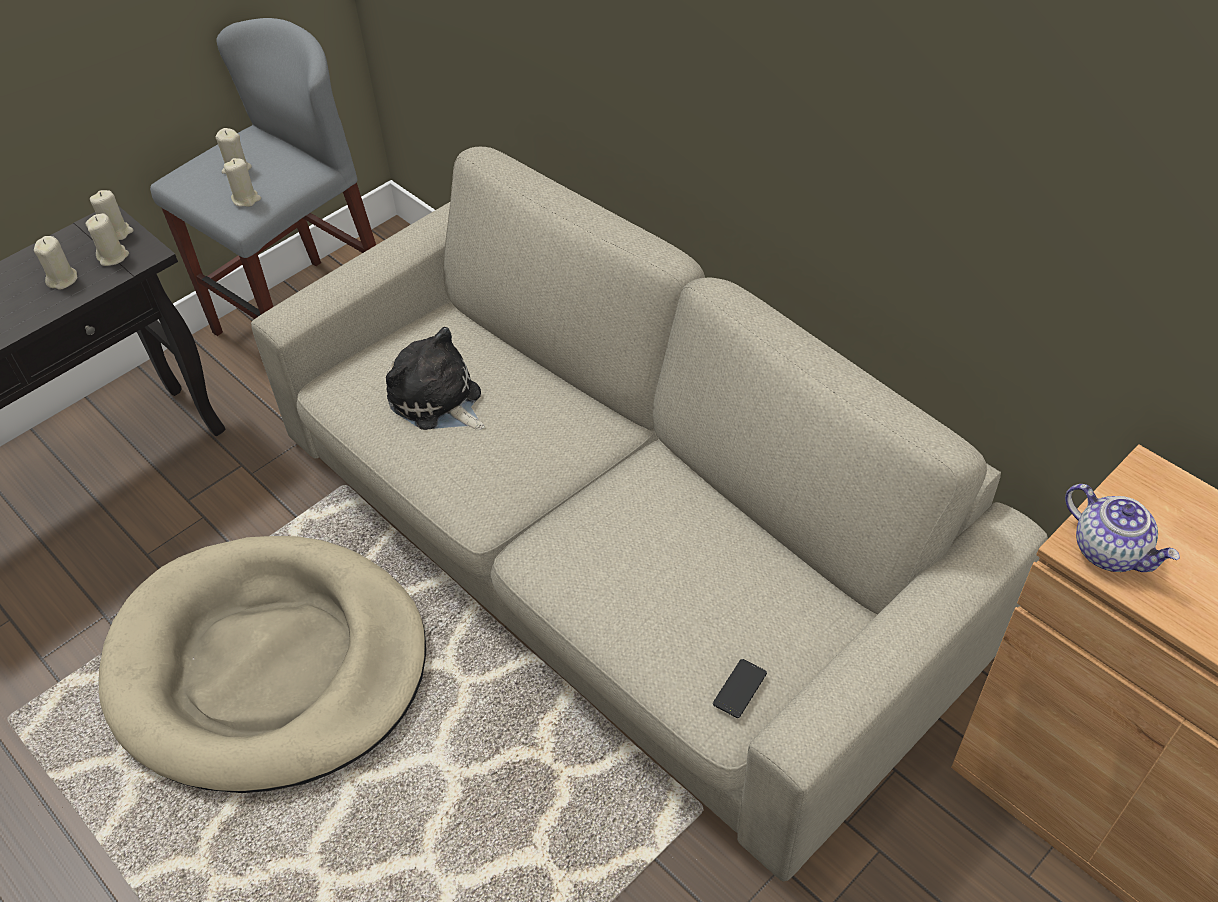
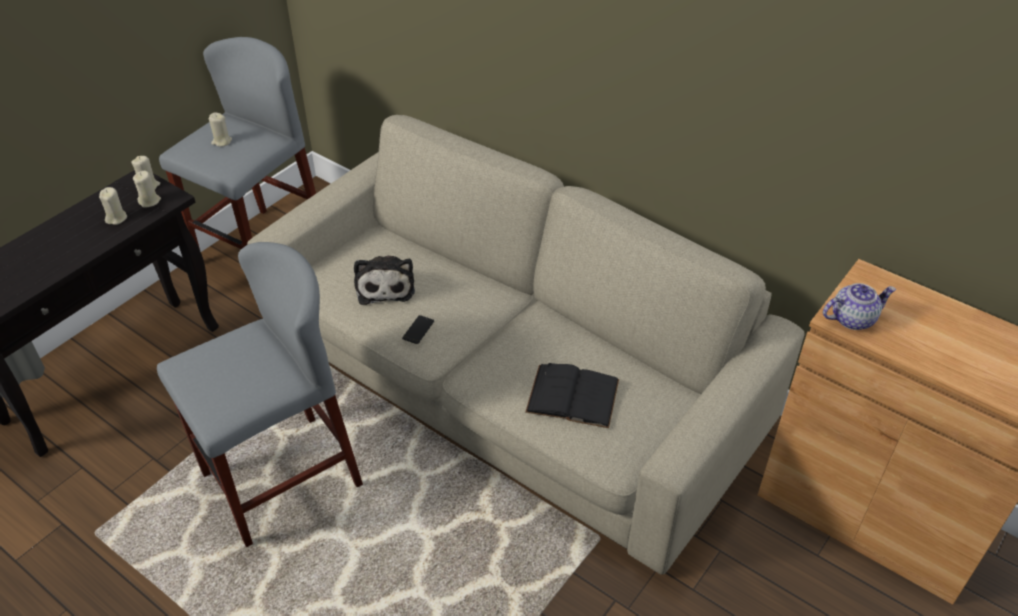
camera: 10 degrees left, 5 degrees down
(246, 199) = (233, 160): beige candle -> none
(269, 666) = (281, 479): beige dog bed -> grey stool
(438, 401) = (385, 286): plush toy -> plush toy turned 135 degrees counterclockwise
(677, 601) = (573, 395): none -> black book
(739, 688) = (623, 444): phone -> phone (418, 330)
(1110, 550) = (852, 318): teapot -> teapot turned 60 degrees counterclockwise

